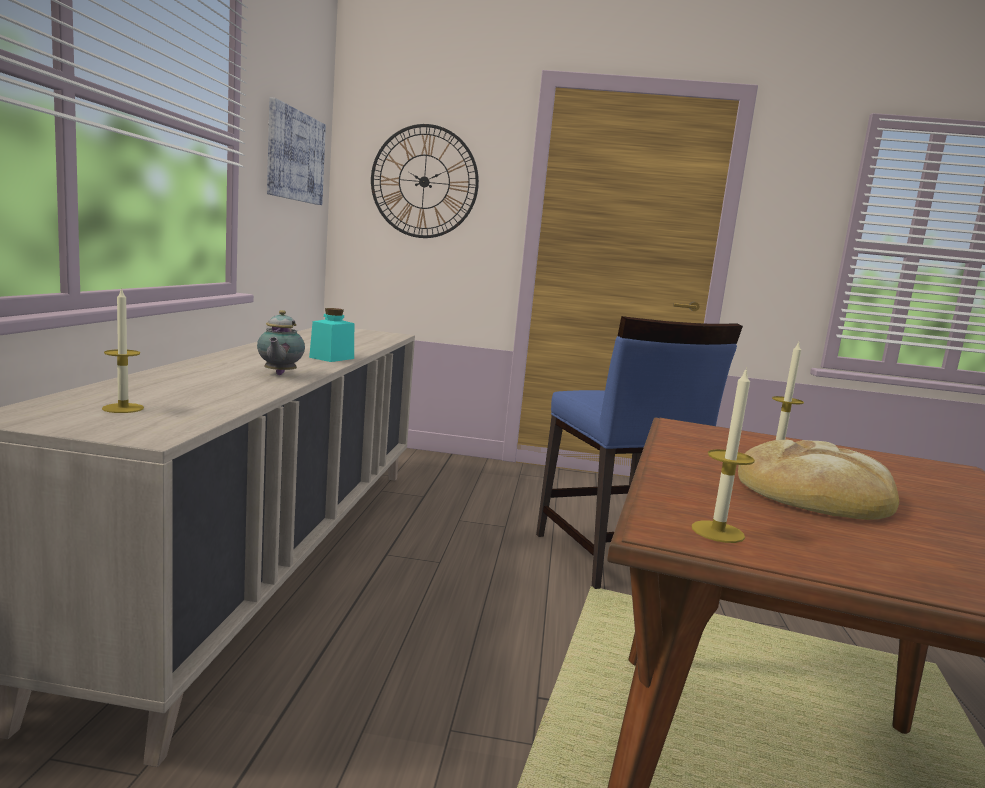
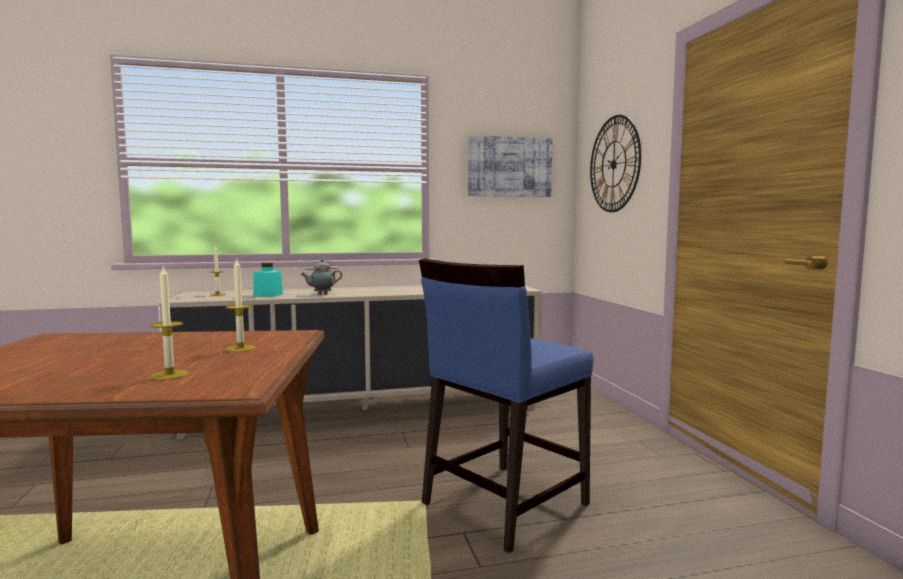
camera: 70 degrees right, 5 degrees down
(332, 358) = (390, 293): turquoise jar -> turquoise jar (268, 295)
(717, 532) = (49, 341): candle -> candle (169, 375)
(816, 492) = (127, 353): bread -> none

